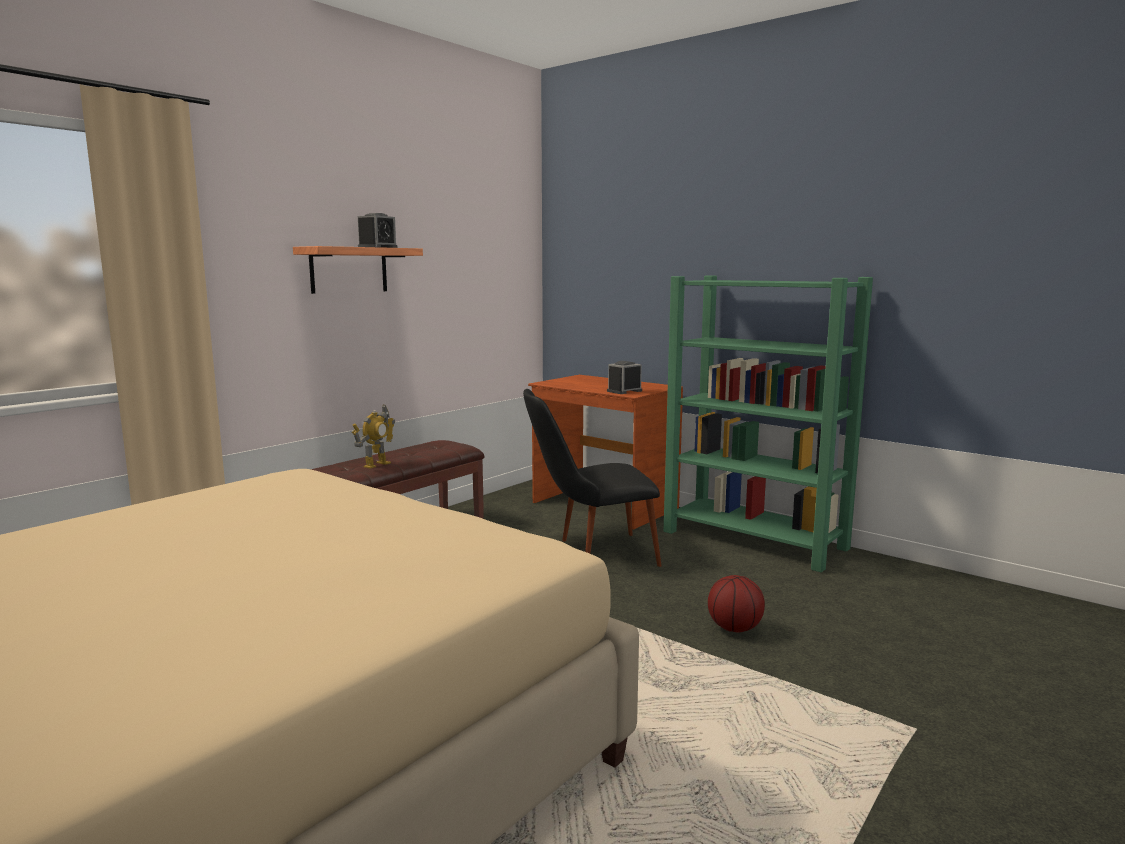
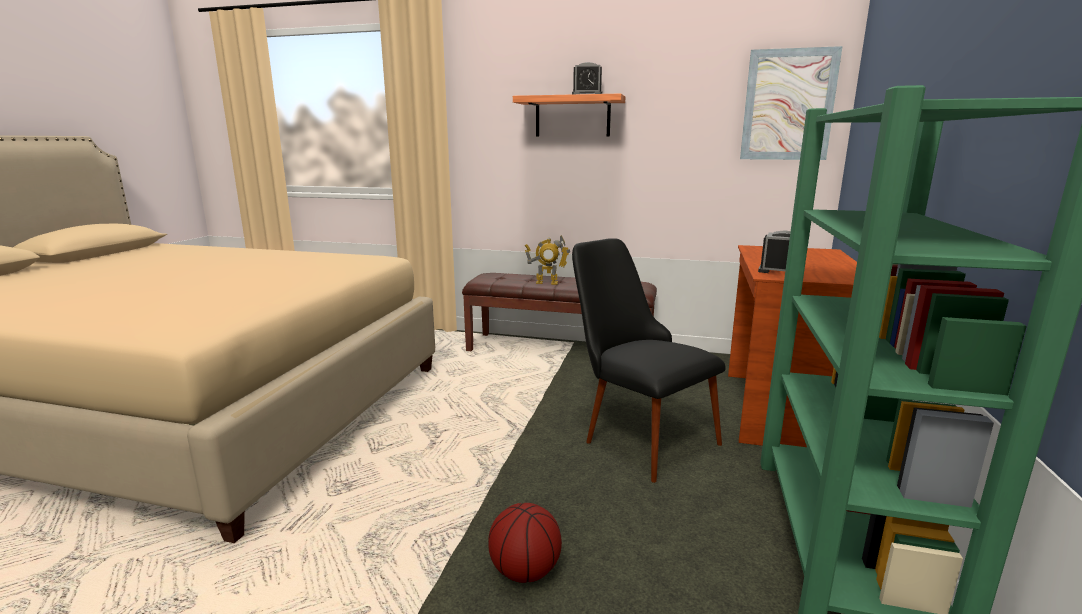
camera: 65 degrees right, 5 degrees up
(510, 261) = (788, 105): none -> picture

